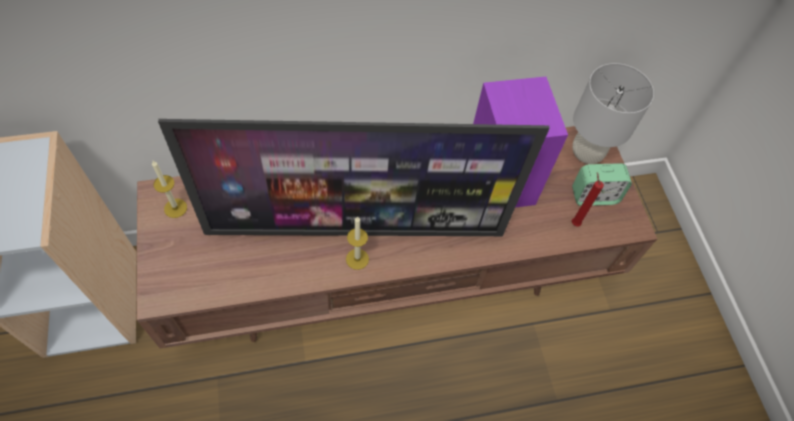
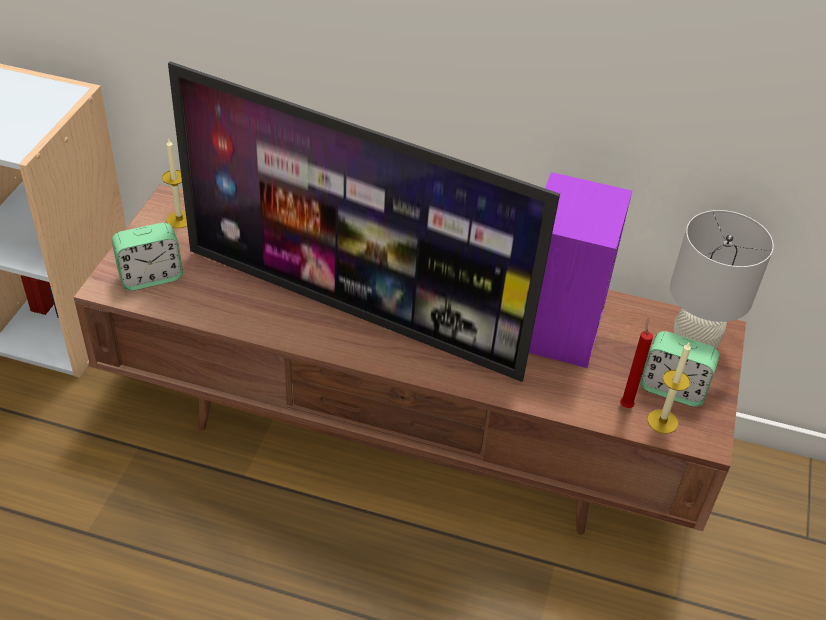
camera: 30 degrees right, 15 degrees down
(187, 272) = (151, 277): none -> alarm clock
(357, 259) = (334, 335): candle -> candle (662, 421)

